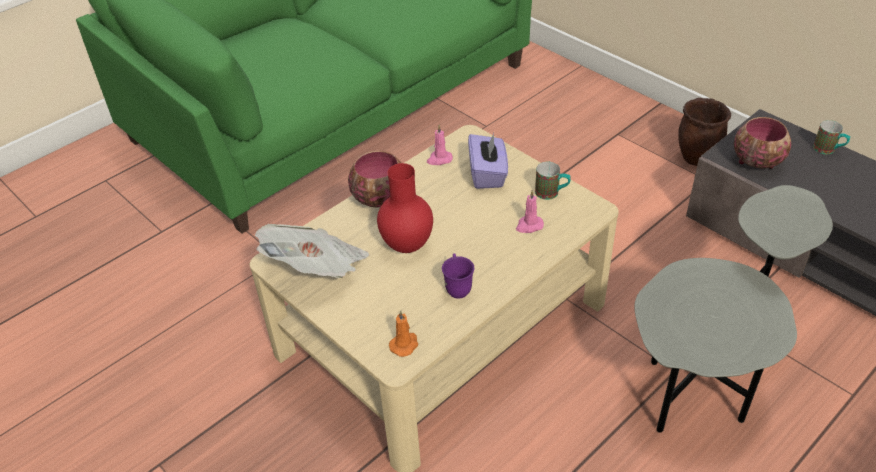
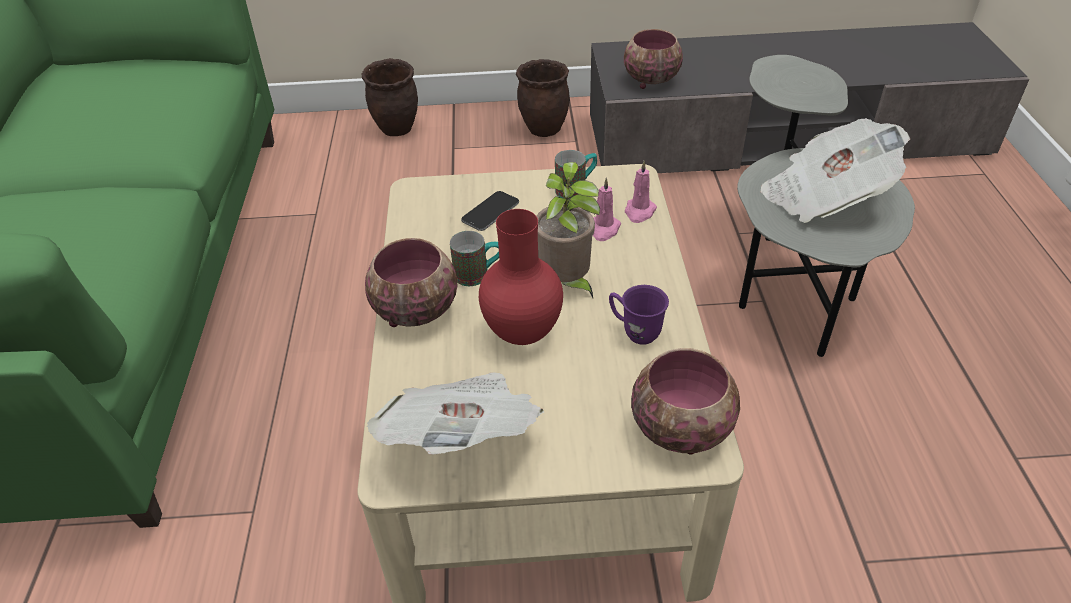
camera: 50 degrees left, 0 degrees up
(404, 344) = (681, 427): orange candle -> bowl
(439, 159) = (418, 231): pink candle -> pink candle (639, 212)
(464, 239) = (567, 284): none -> potted plant
(487, 174) = (490, 212): purple tissue box -> phone
(599, 99) = (396, 129): none -> brown planter
(716, 311) = (824, 197): none -> newspaper
(828, 150) = (682, 45): mug -> mug (478, 274)

